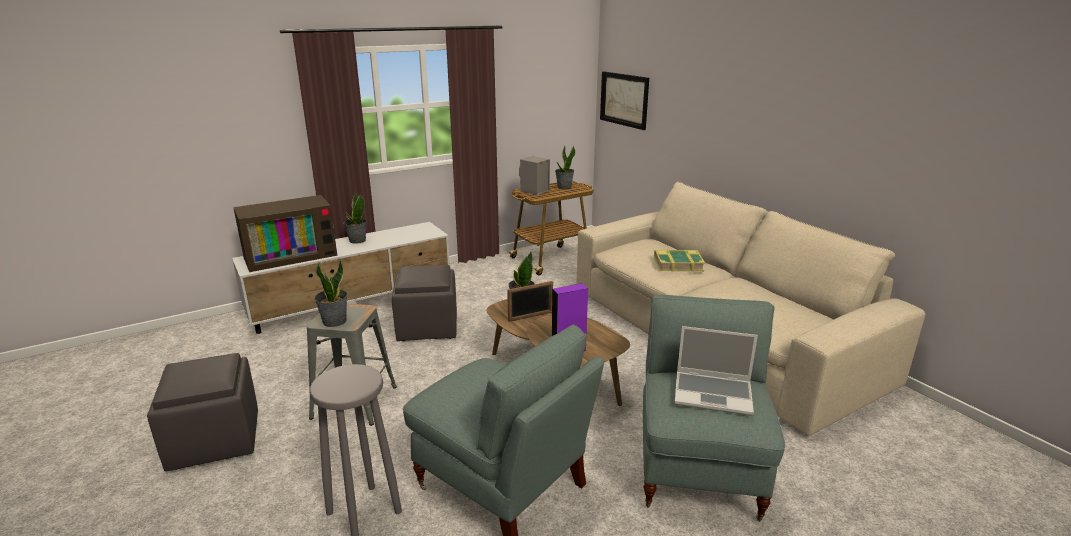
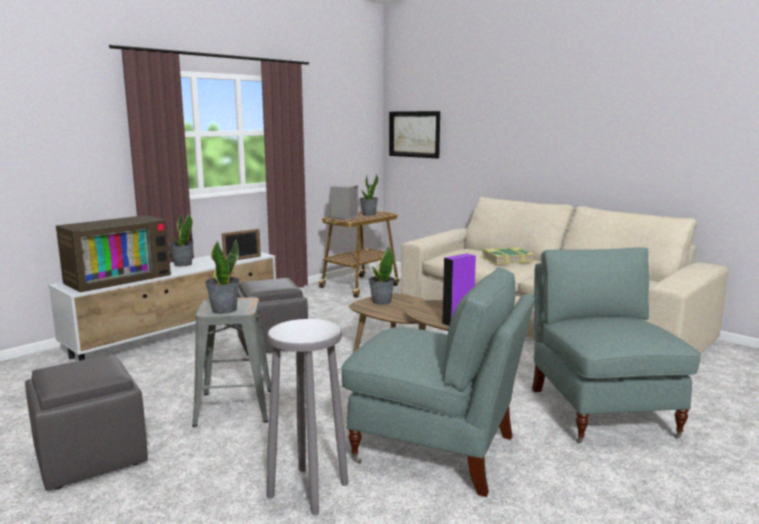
camera: 15 degrees left, 10 degrees down
(530, 316) = (396, 308): picture frame -> picture frame (242, 259)
(714, 394) = (622, 324): laptop -> none

